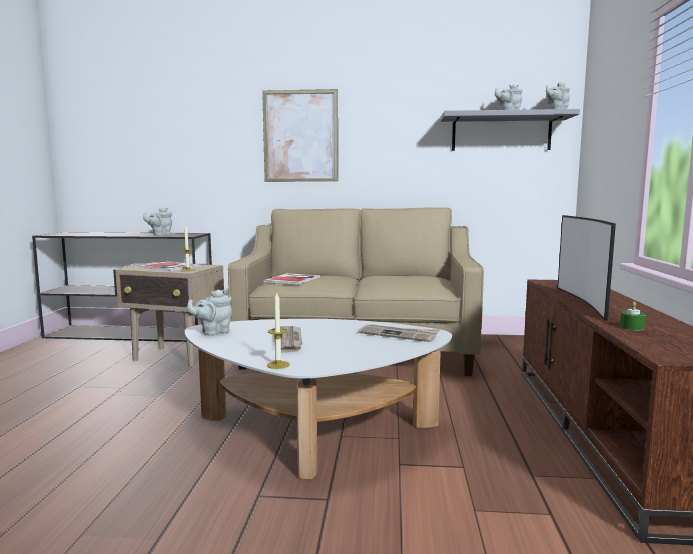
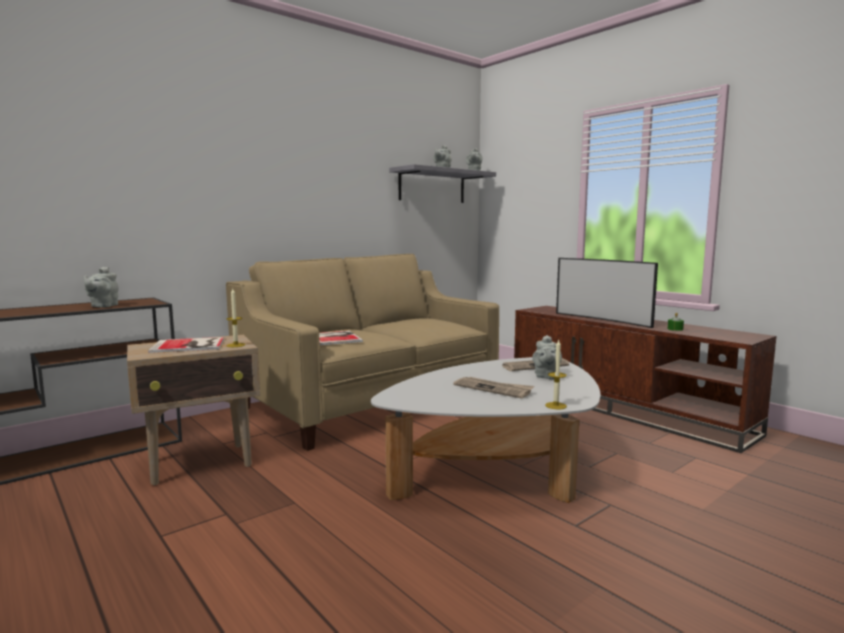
camera: 45 degrees left, 0 degrees up
(213, 332) = (415, 400): grey teapot -> grey teapot (545, 376)
(300, 136) = (261, 177): picture -> none

